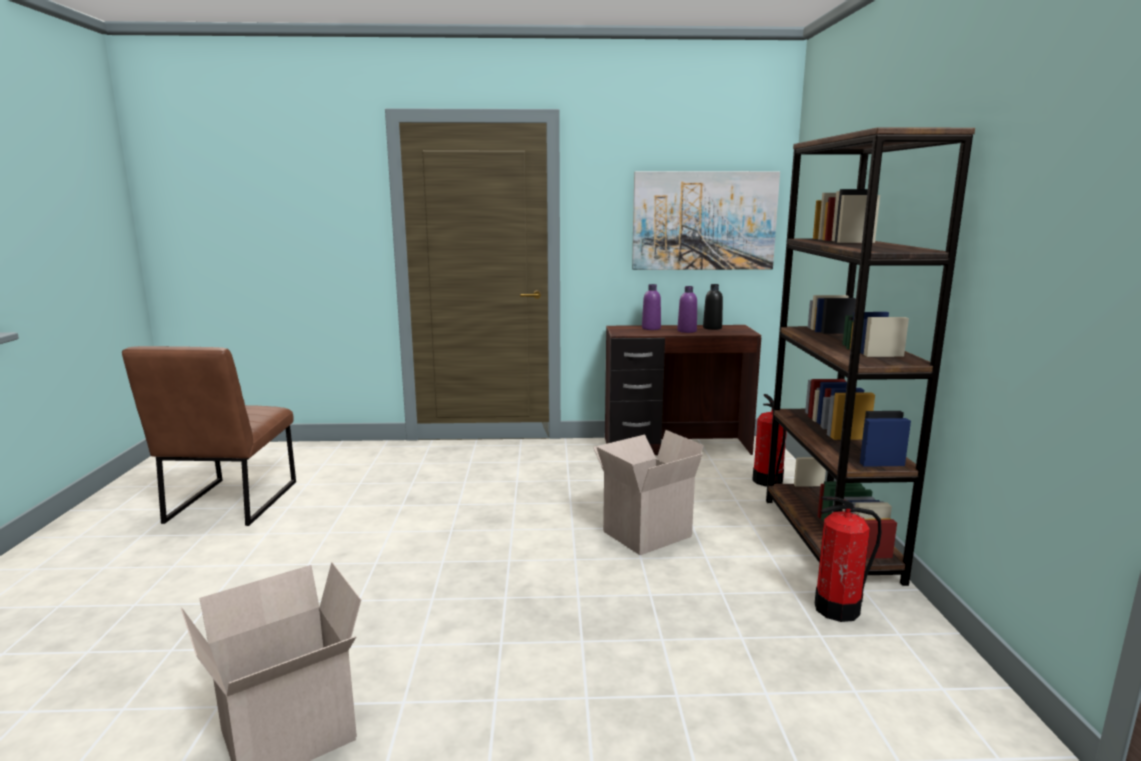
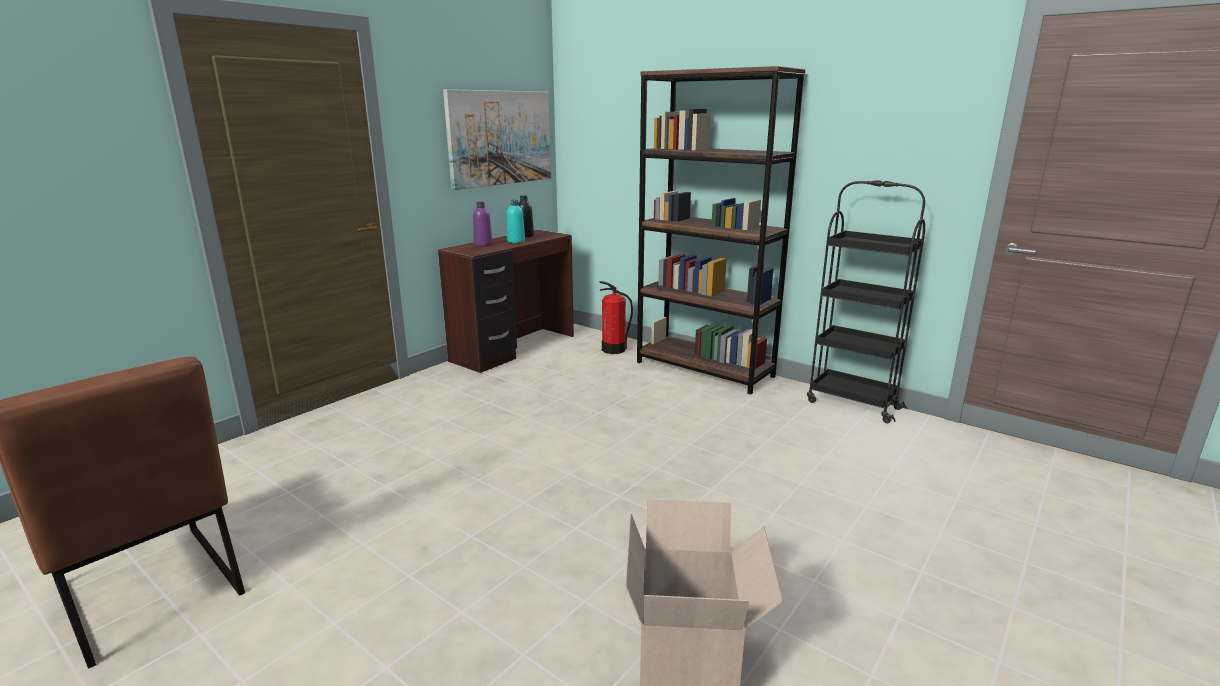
camera: 50 degrees left, 5 degrees up
(646, 532) = (613, 411): cardboard box -> none
(687, 331) = (516, 241): purple bottle -> turquoise bottle
(838, 609) = (774, 402): fire extinguisher -> none
(952, 670) = (852, 405): none -> black cart

